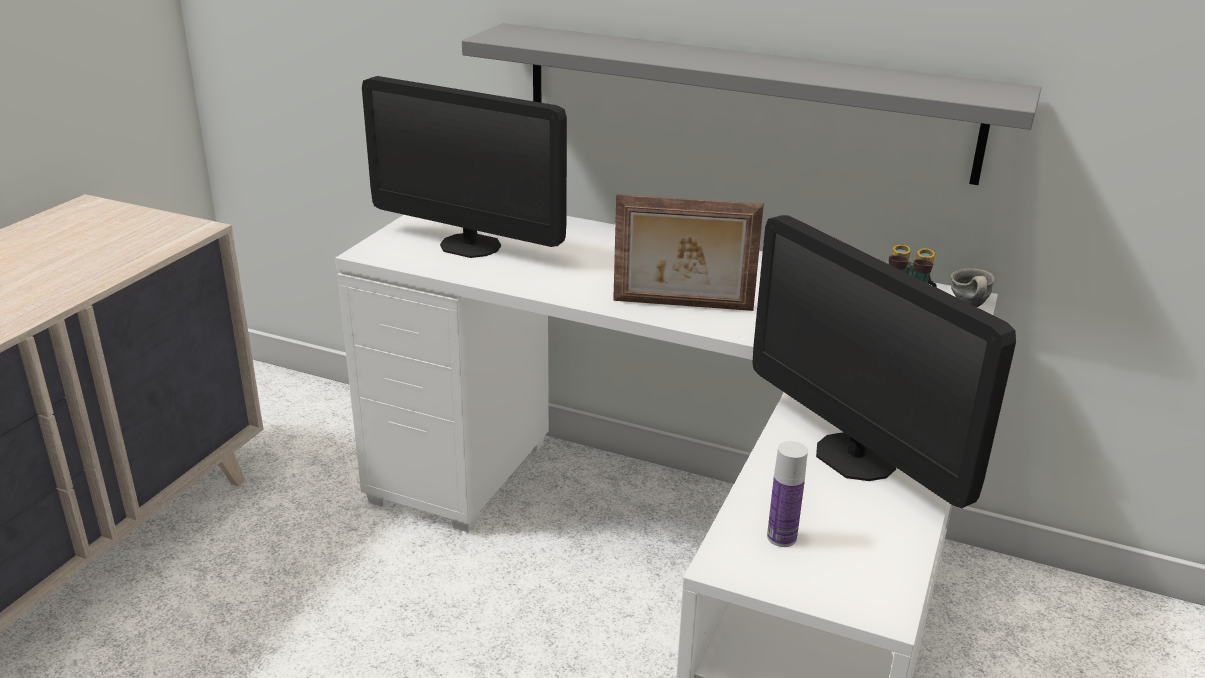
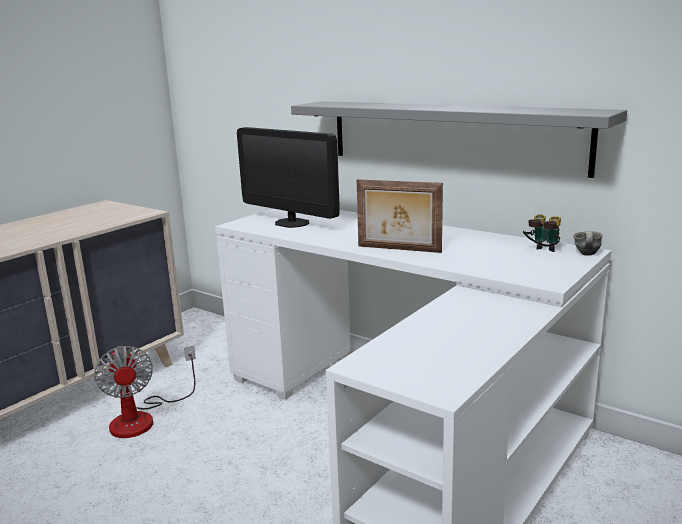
camera: 15 degrees right, 10 degrees down
(234, 593) = (143, 417): none -> fan
(781, 537) = (398, 356): bottle -> none
(855, 457) = (471, 323): monitor -> none

